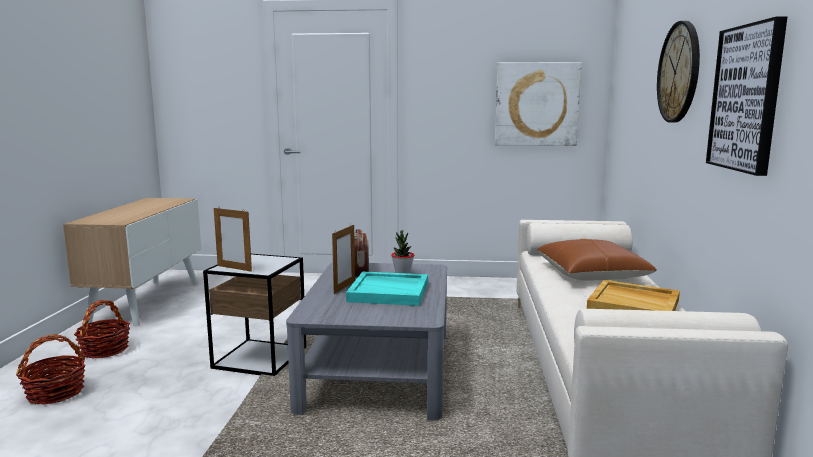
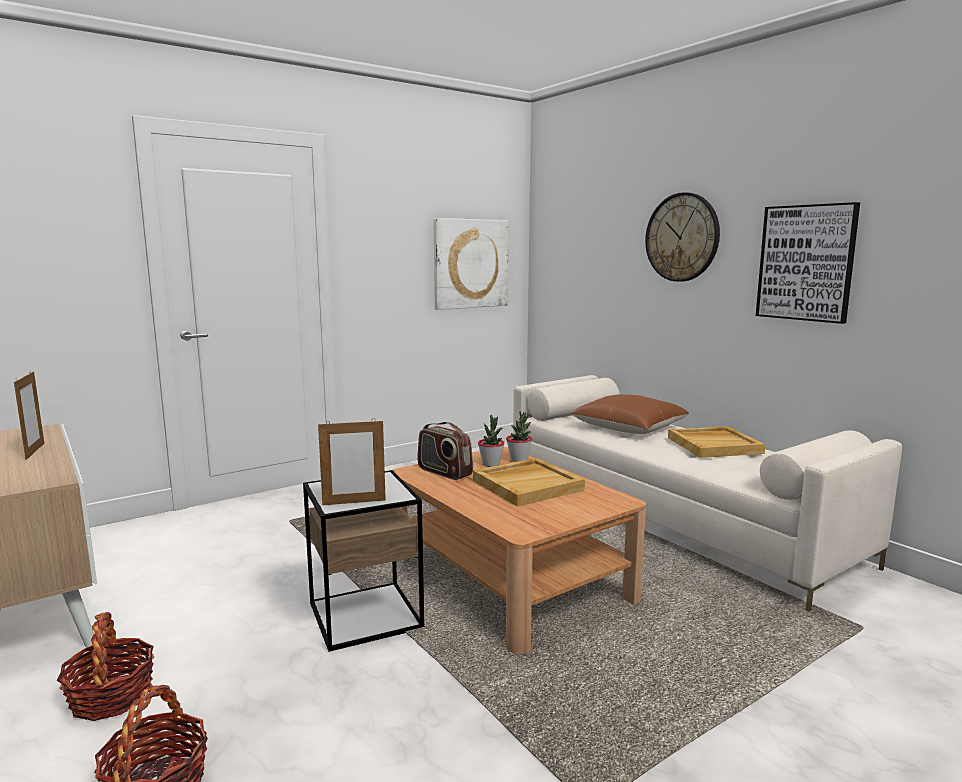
camera: 40 degrees left, 0 degrees up
(344, 287) = (475, 492): picture frame -> picture frame (35, 451)
(379, 370) = (509, 578): grey coffee table -> brown coffee table
(389, 292) = (527, 485): turquoise tray -> beige tray
(430, 275) = (519, 459): none -> potted plant

